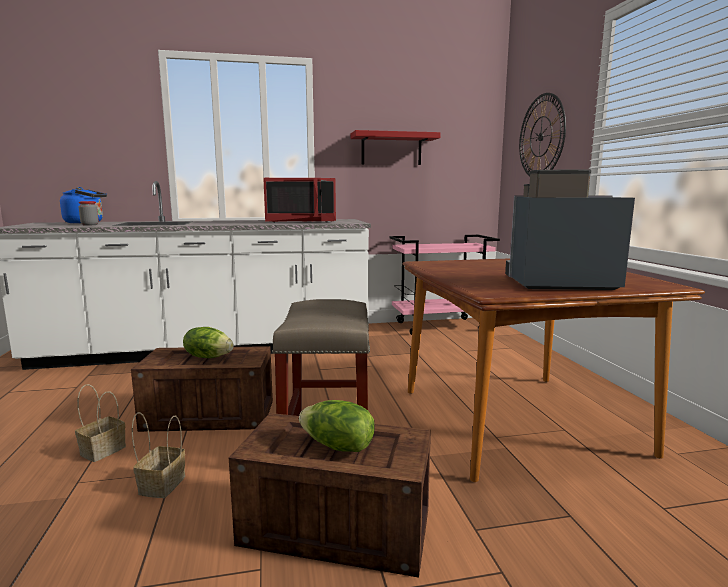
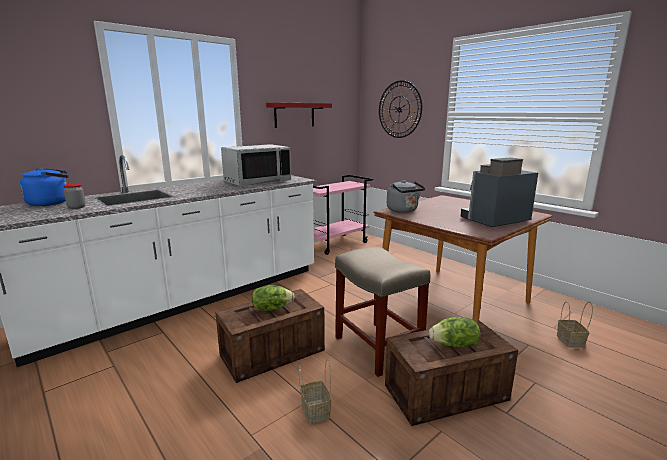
camera: 30 degrees left, 5 degrees up
(102, 451) = (232, 407): basket -> basket (571, 341)
(300, 222) = (257, 182): red microwave -> grey microwave
(443, 264) = (403, 210): none -> grey kettle

